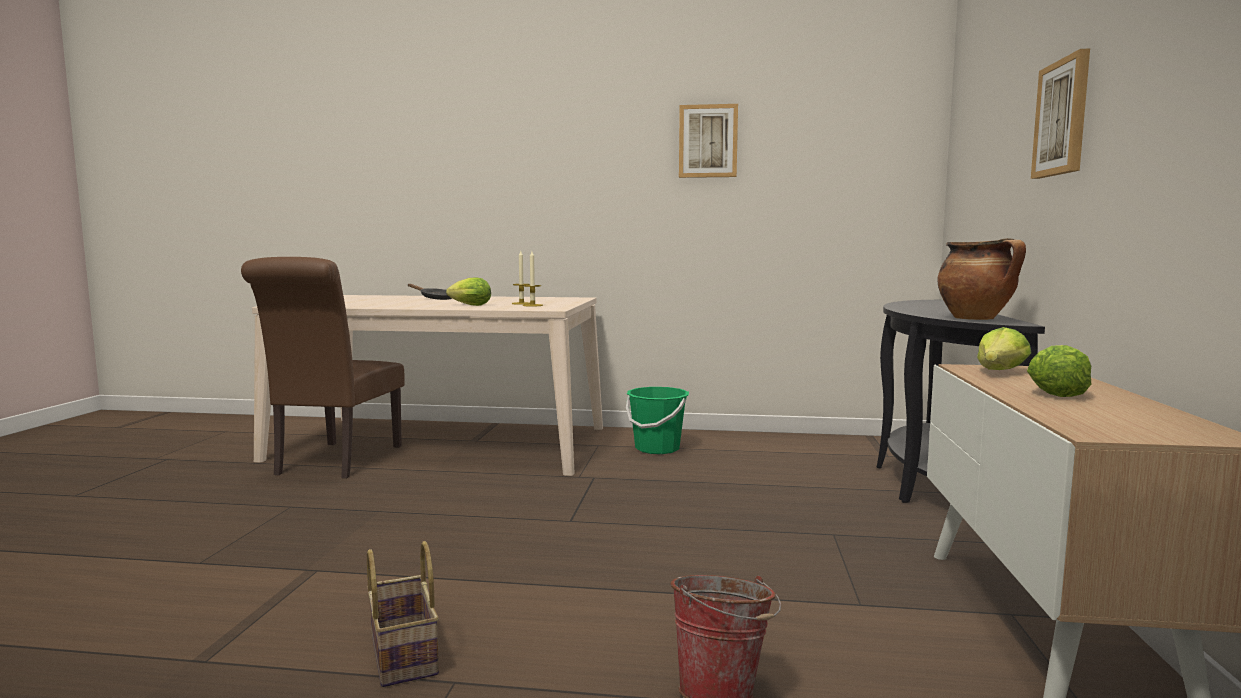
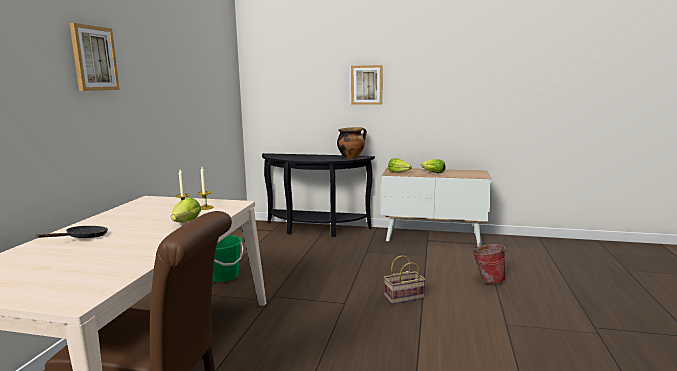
camera: 85 degrees left, 5 degrees up
(401, 654) = (493, 338): basket -> basket (403, 297)
(708, 141) = (174, 73): picture -> picture (94, 58)

